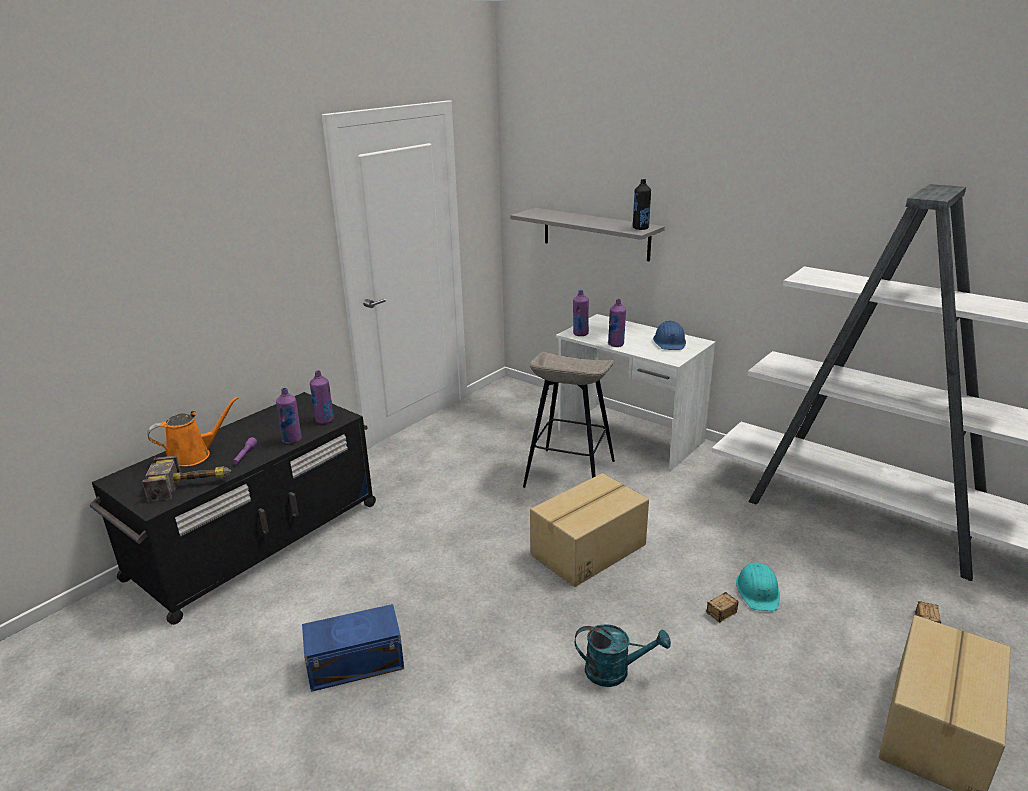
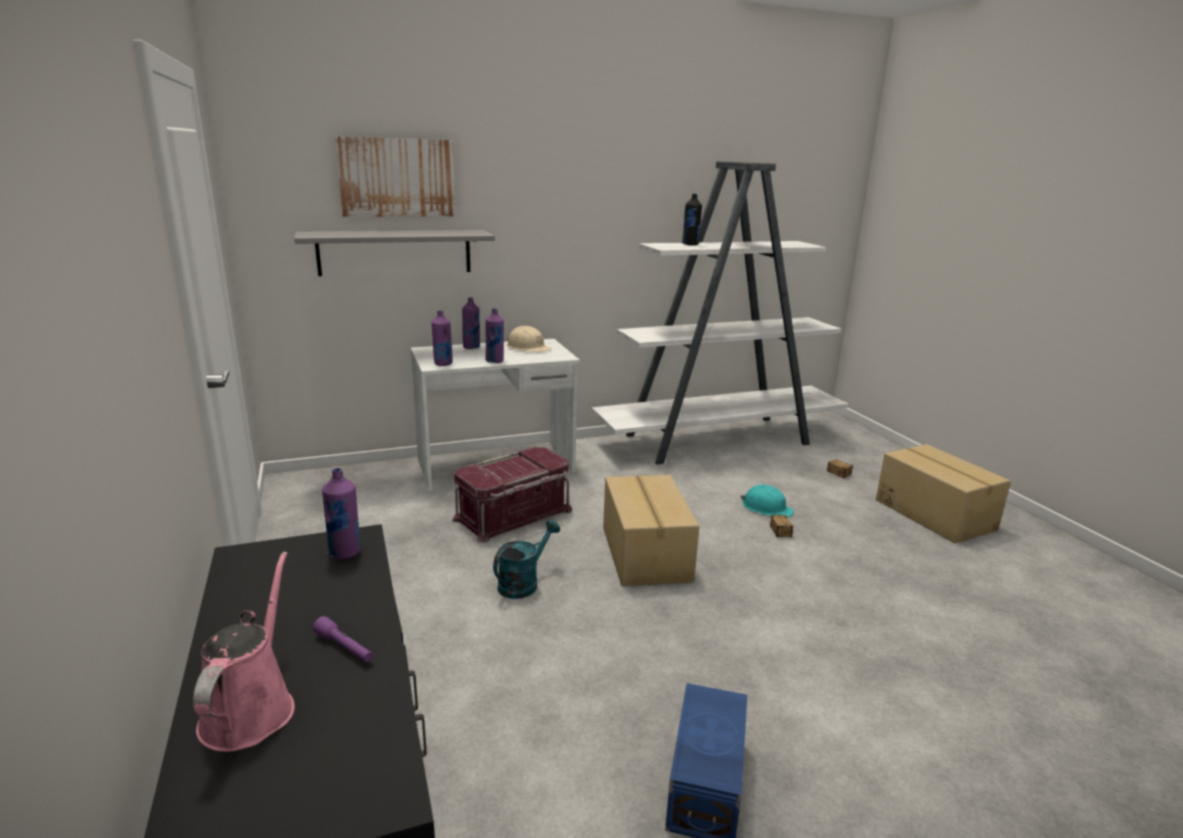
camera: 60 degrees left, 5 degrees down
(193, 455) = (251, 708): orange watering can -> pink watering can
(193, 484) = (369, 727): hammer -> none
(292, 440) = (363, 592): purple bottle -> purple bottle (471, 347)
(569, 474) = (514, 515): grey stool -> red storage box
(602, 173) = (397, 177): none -> picture
(615, 671) = (821, 607): turquoise watering can -> turquoise watering can (523, 583)
(640, 228) = (473, 232): black bottle -> black bottle (690, 244)
(670, 342) = (527, 348): blue hard hat -> beige hard hat

